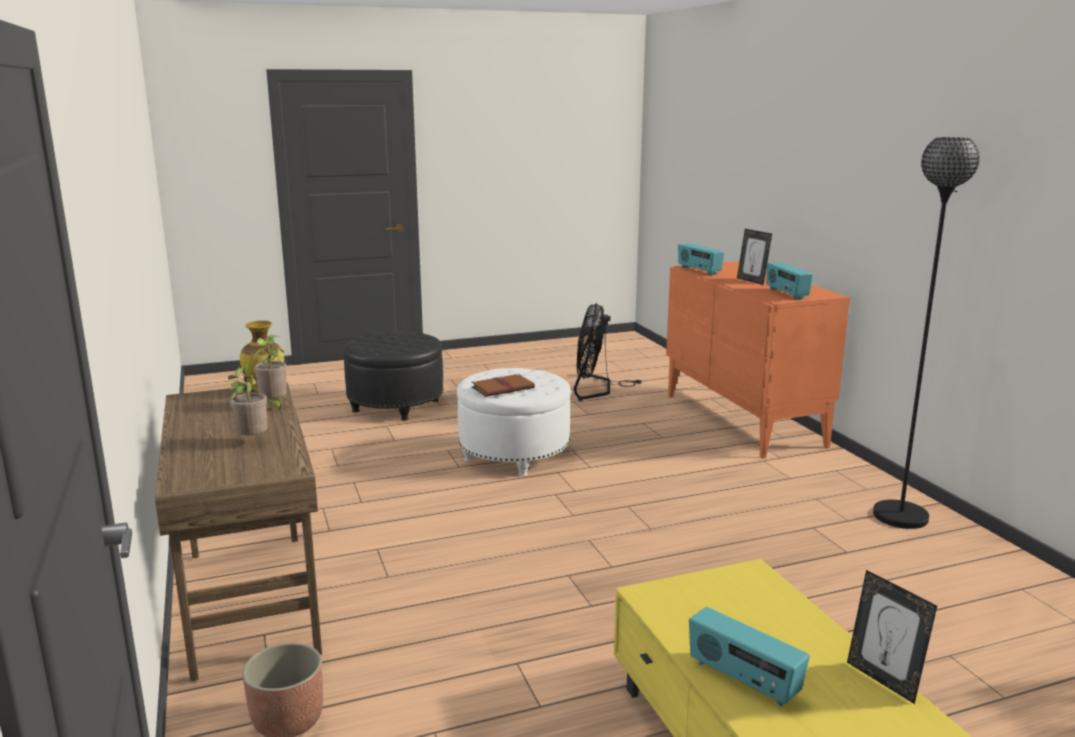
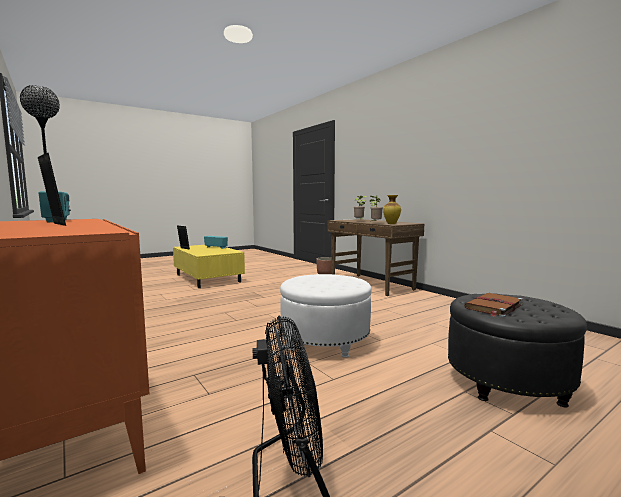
camera: 165 degrees right, 10 degrees down
(503, 388) = (327, 277): brown book -> brown book (493, 307)
(698, 271) = (101, 228): radio -> none

